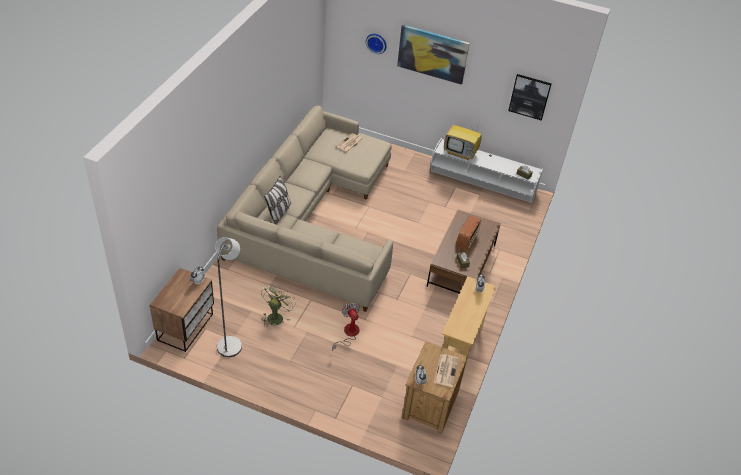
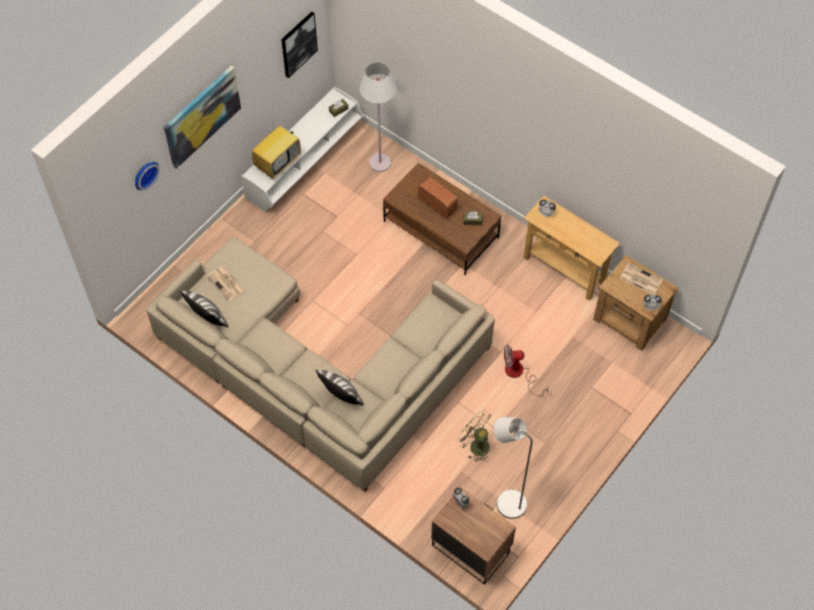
camera: 70 degrees left, 15 degrees up
(320, 140) = (207, 318): none -> pillow
(504, 222) = (380, 163): none -> white floor lamp

